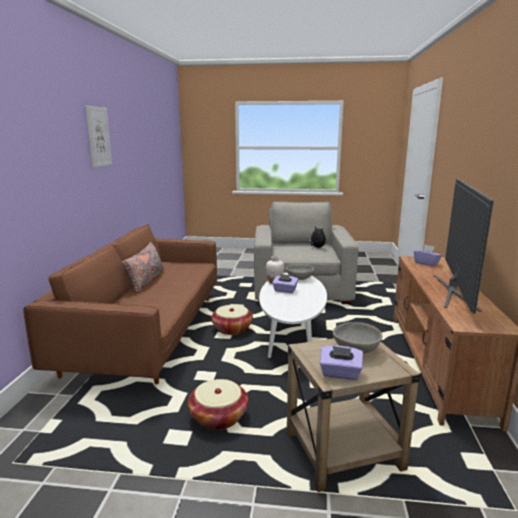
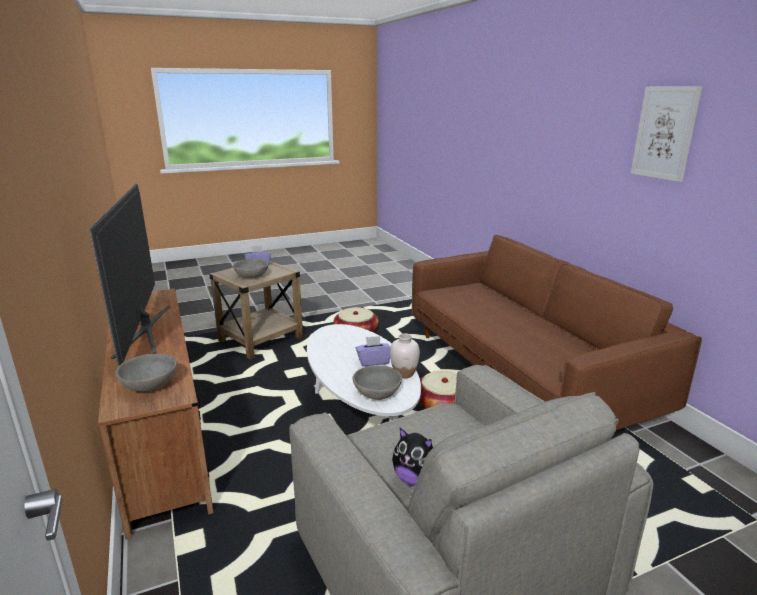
camera: 150 degrees right, 5 degrees up
(146, 281) = (551, 329): grey pillow -> none
(426, 263) = (151, 385): purple tissue box -> grey bowl

